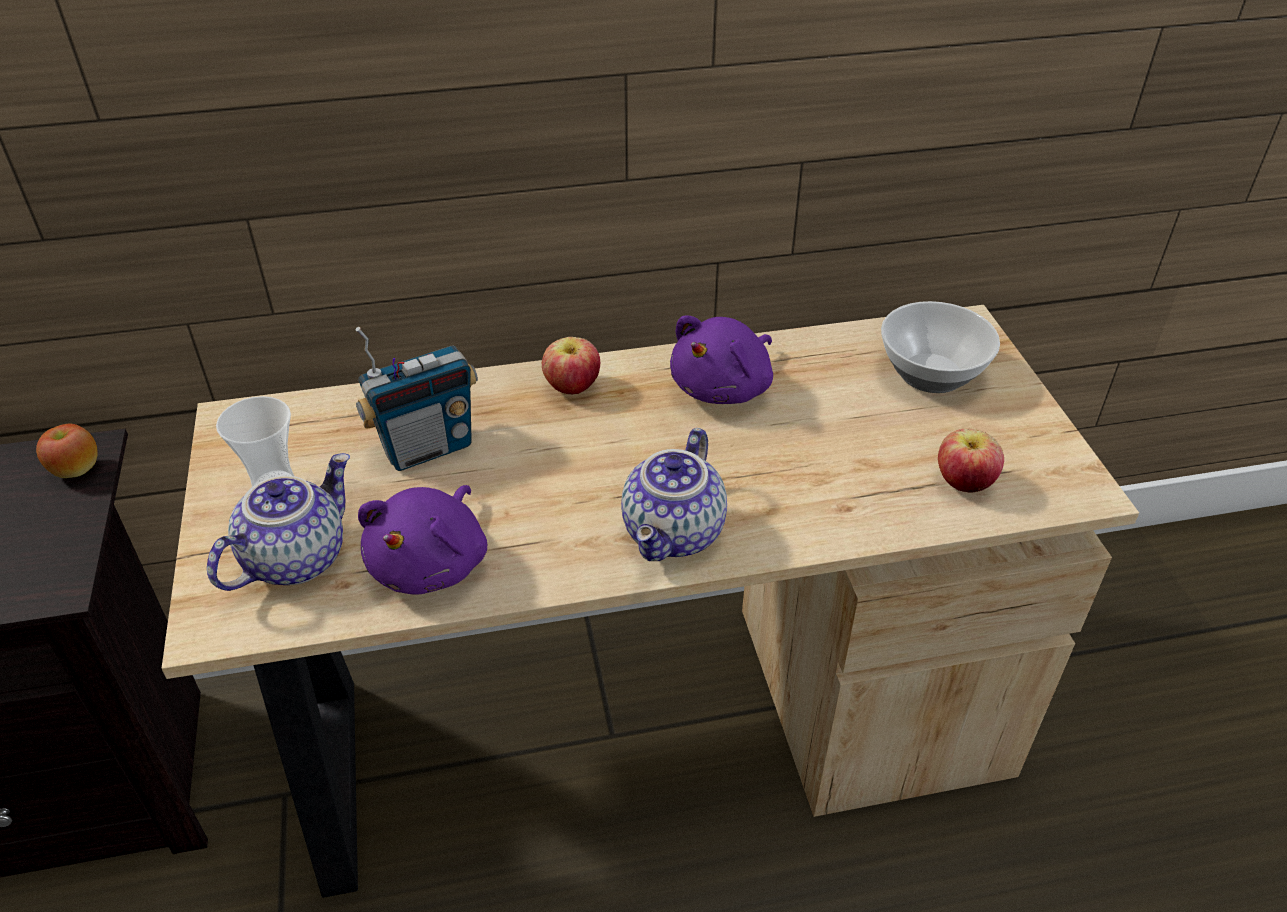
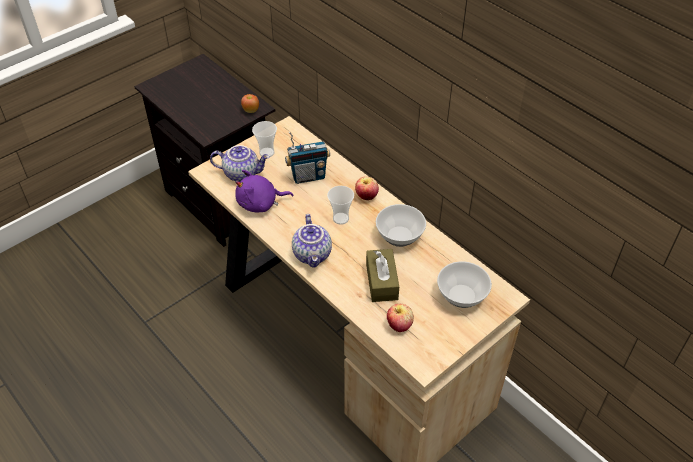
camera: 60 degrees right, 5 degrees up
(427, 448) = (308, 176): radio -> radio turned 45 degrees counterclockwise
(602, 449) = (340, 218): none -> cup
(675, 534) = (313, 254): teapot -> teapot turned 90 degrees counterclockwise
(724, 387) = (400, 237): purple plush toy -> bowl
(829, 460) = (381, 281): none -> brown tissue box

